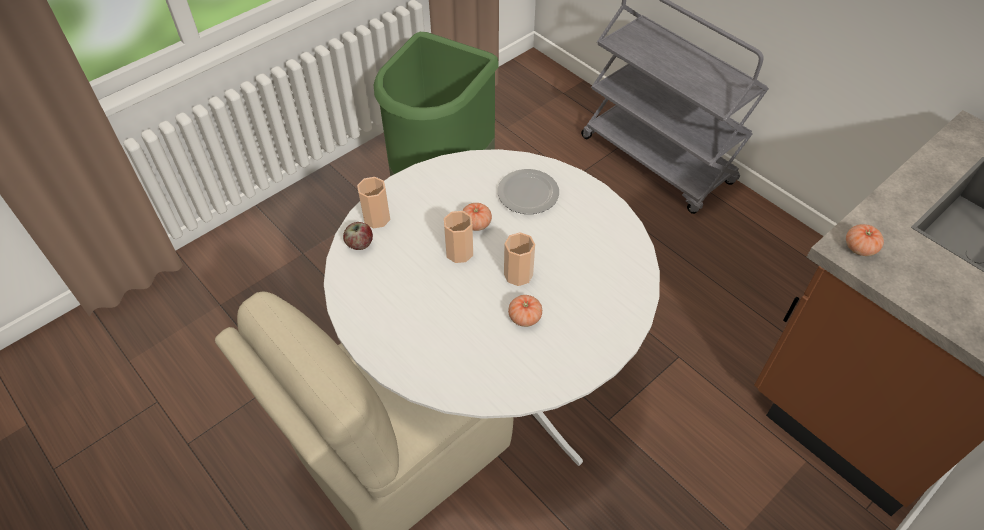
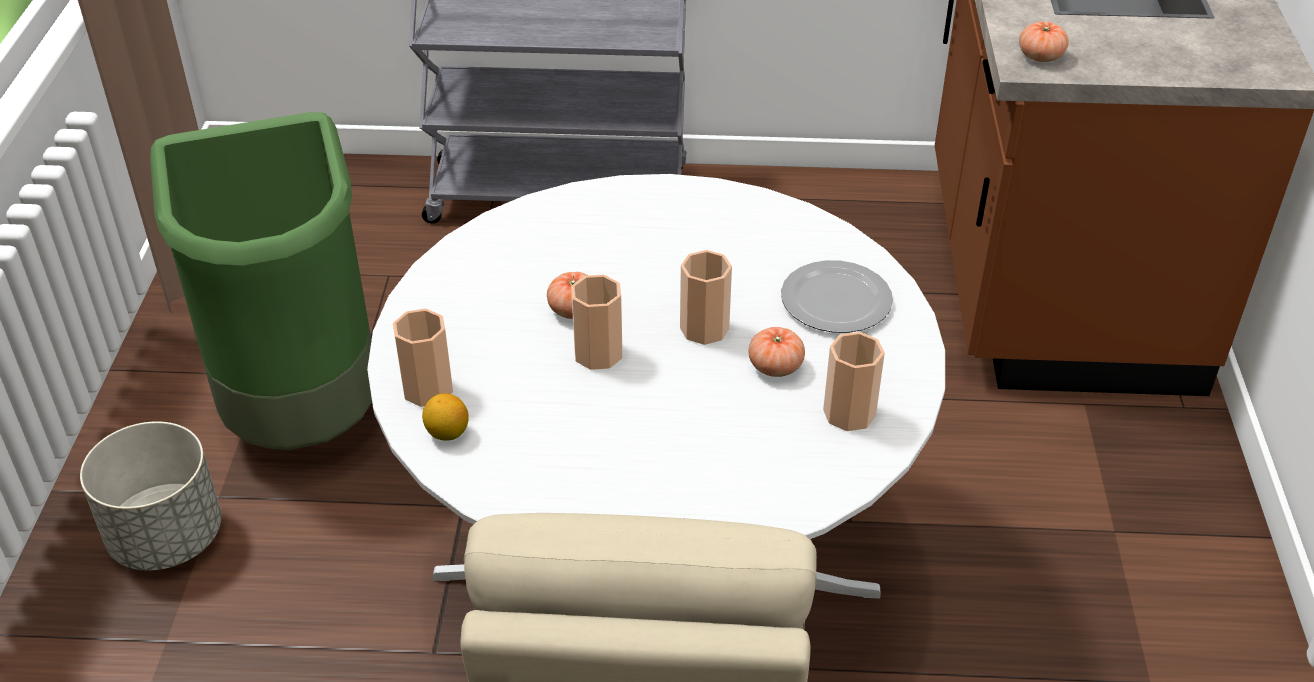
camera: 45 degrees left, 10 degrees down
(343, 211) = (166, 537): none -> grey planter
(359, 244) = (447, 433): apple -> lemon
(526, 367) = (849, 413): none -> cup
(528, 193) = (592, 237): plate -> plate (835, 299)

